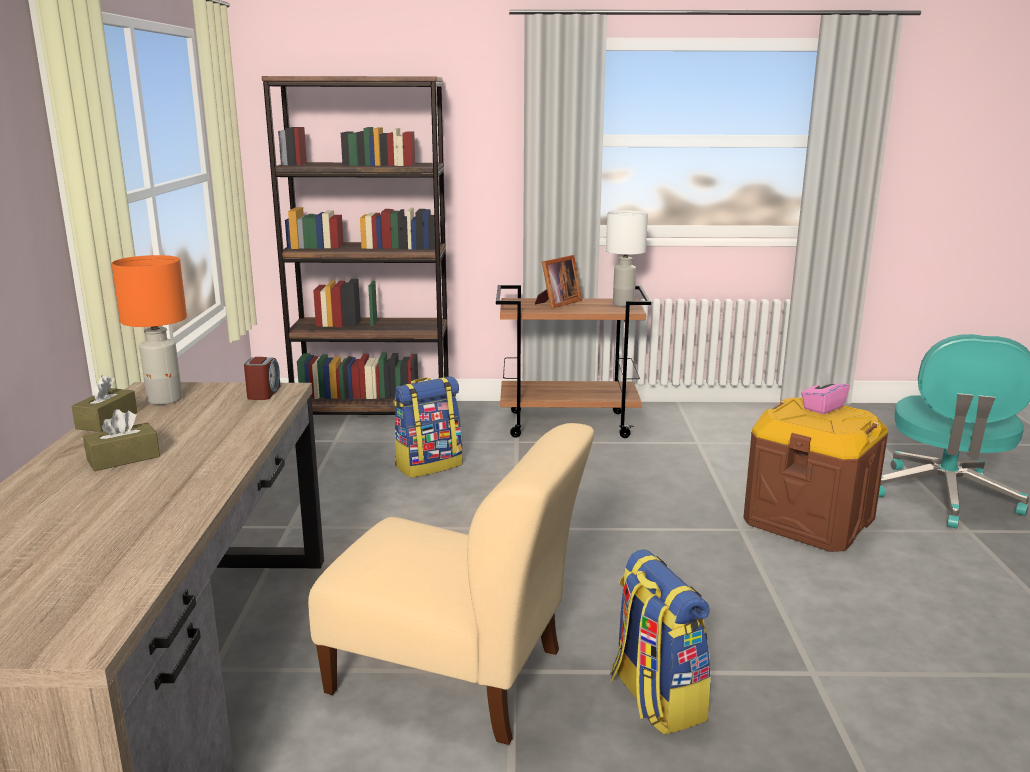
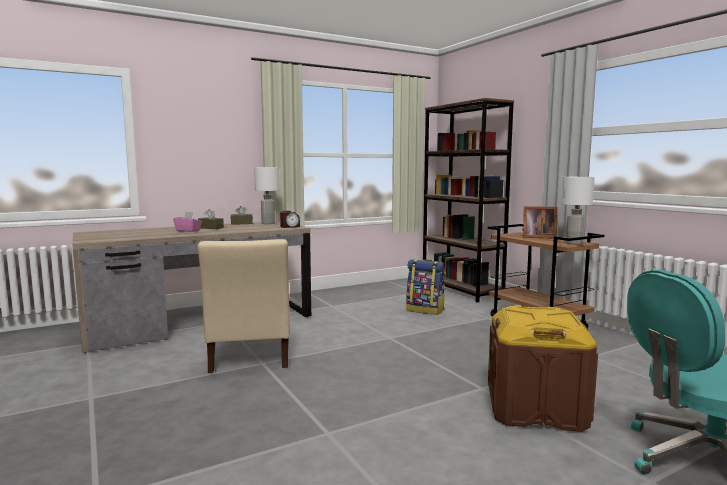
camera: 60 degrees right, 10 degrees down
(165, 400) = (268, 223): orange table lamp -> white table lamp
(655, 699) = (265, 395): backpack -> none
(822, 408) = (555, 315): pink tissue box -> pink tissue box (188, 230)

